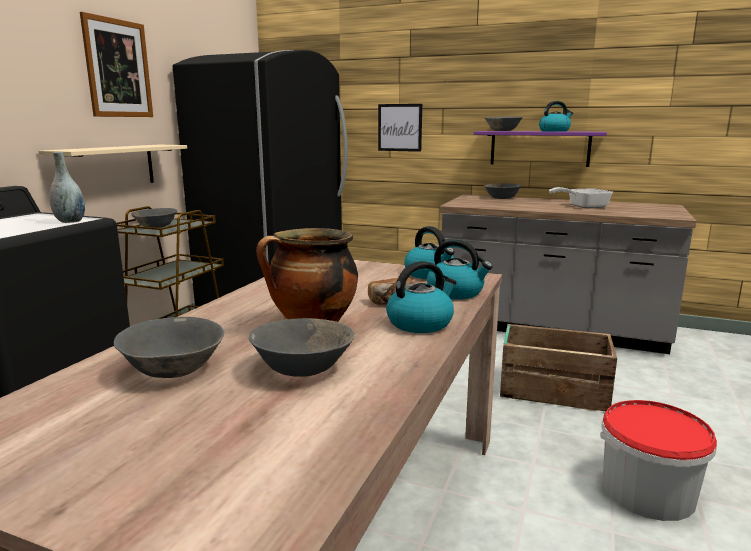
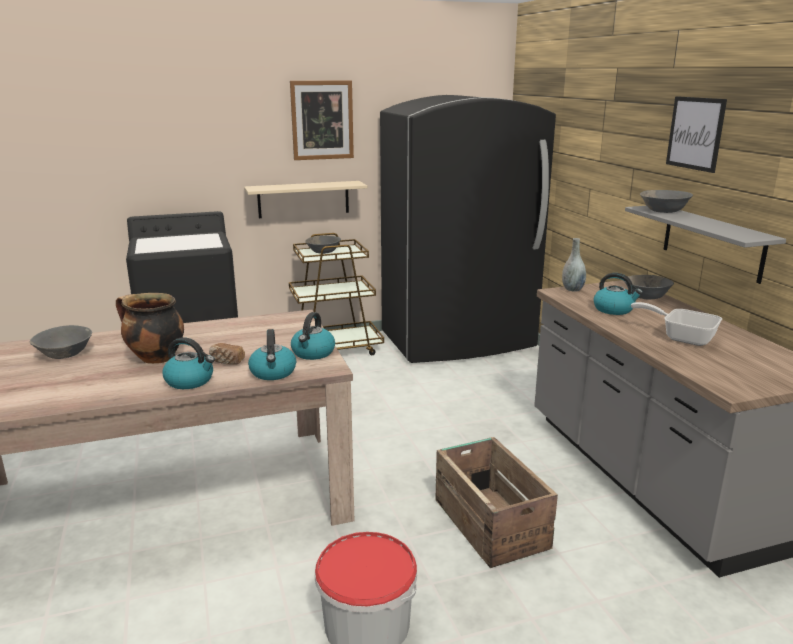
camera: 50 degrees right, 5 degrees up
(70, 221) = (203, 246): grey vase -> grey vase (572, 289)
(303, 368) = (87, 377): grey bowl -> none
(400, 127) = (596, 184): picture -> picture (695, 133)
(539, 148) = (712, 242): purple shelf -> grey shelf
(554, 131) = (713, 224): kettle -> kettle (614, 309)

